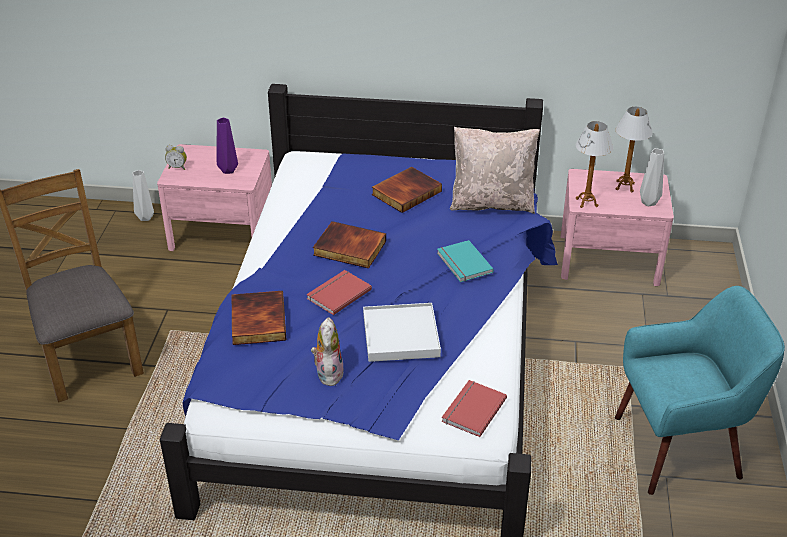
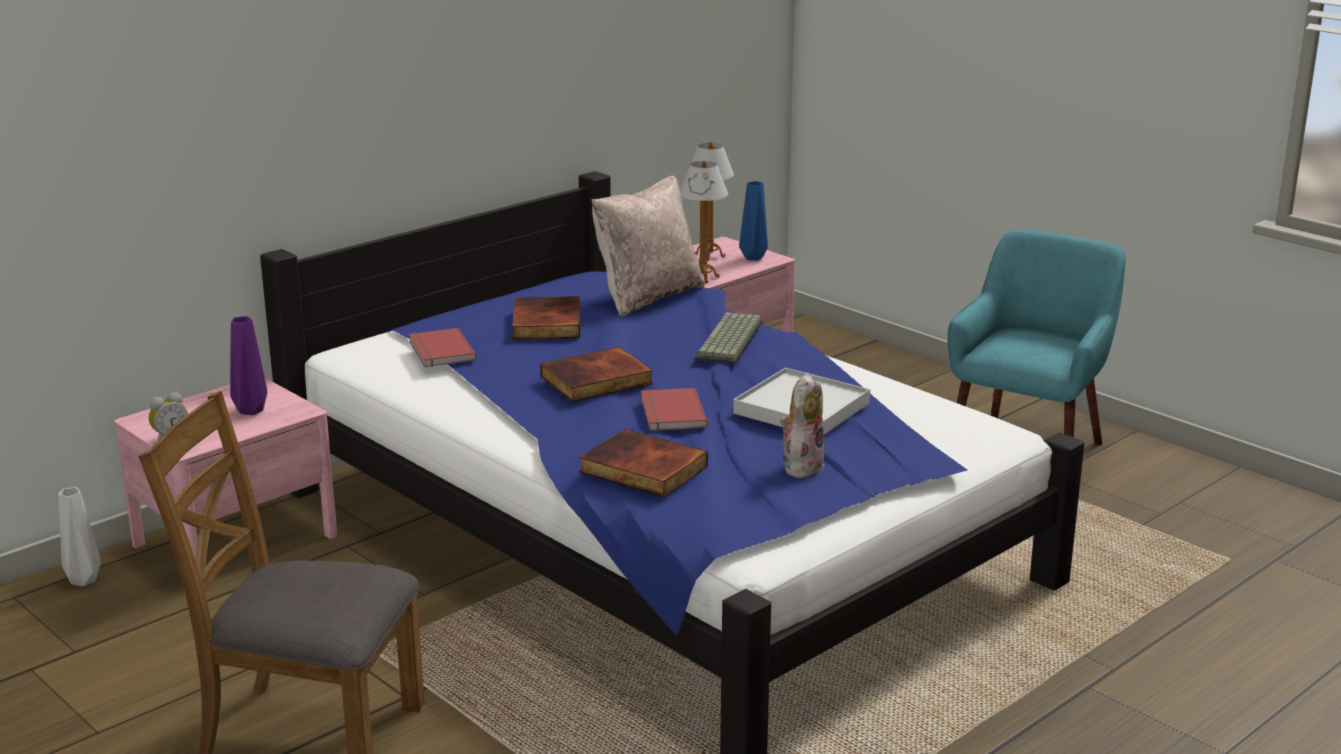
camera: 50 degrees left, 15 degrees down
(328, 373) = (801, 466): plush toy -> plush toy turned 75 degrees clockwise
(463, 263) = (731, 341): turquoise book -> keyboard
(472, 409) = (965, 425): red book -> red book (439, 351)
(647, 202) = (752, 258): grey vase -> blue vase

